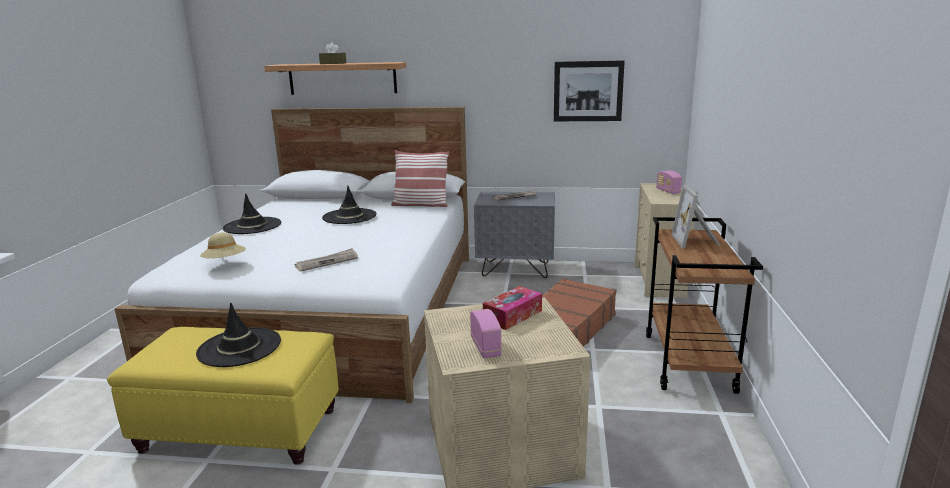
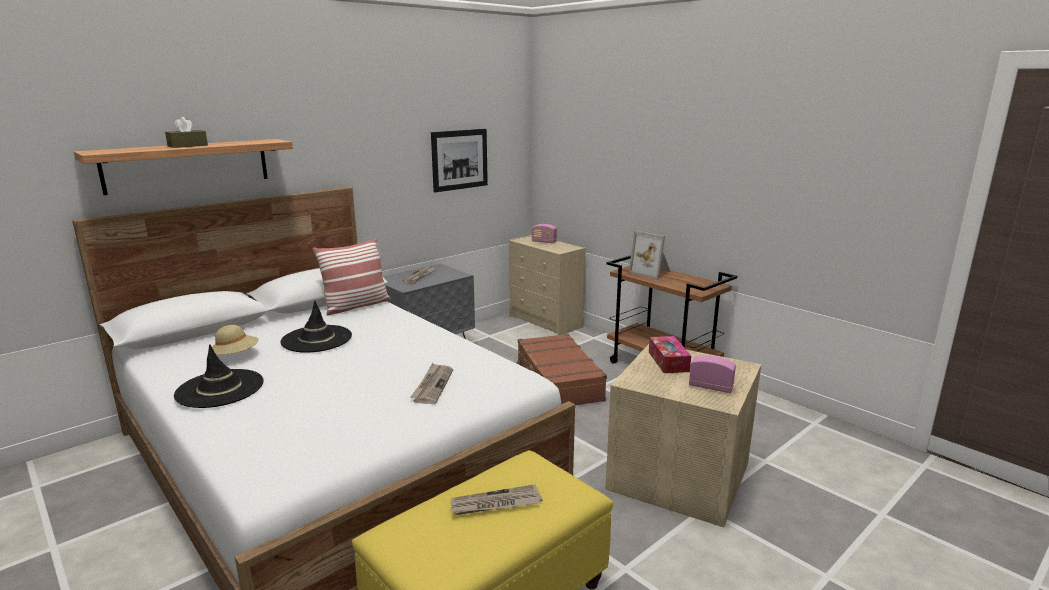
camera: 50 degrees left, 0 degrees up
(225, 262) = (334, 431): beige hat -> beige hat (235, 356)
(239, 347) = (495, 504): black hat -> newspaper

